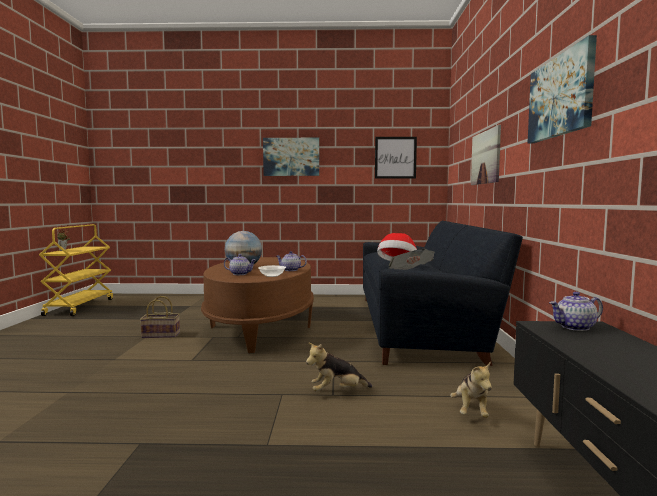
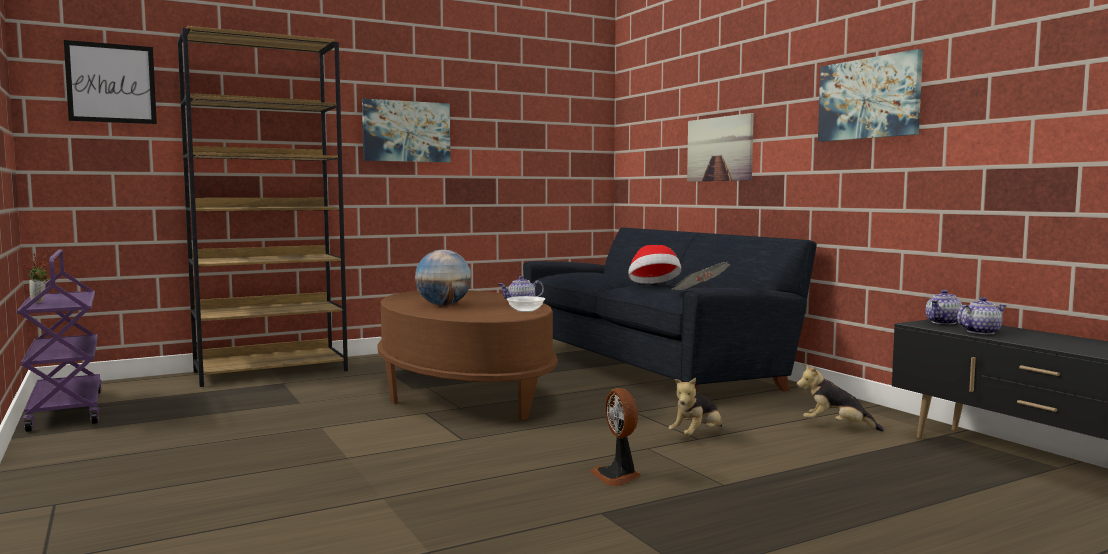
camera: 30 degrees left, 0 degrees up
(79, 307) = (65, 410): yellow cart -> purple cart
(162, 335) = (341, 422): basket -> none
(200, 298) = (271, 371): none -> brown bookcase
(214, 413) = (617, 476): none -> fan
(240, 274) = (475, 312): teapot -> teapot (980, 332)
(395, 157) = (551, 138): picture -> picture (111, 83)
(471, 411) = (836, 427): plush toy -> plush toy turned 135 degrees clockwise

